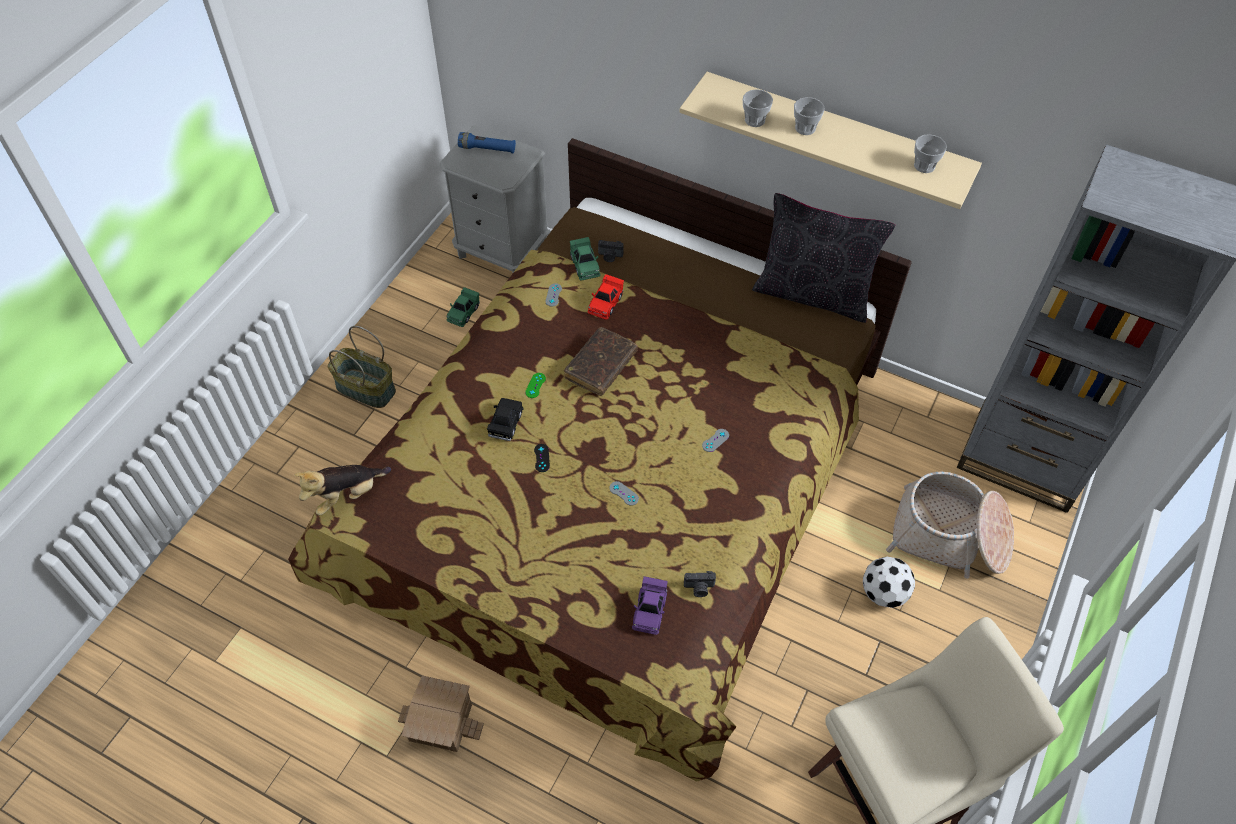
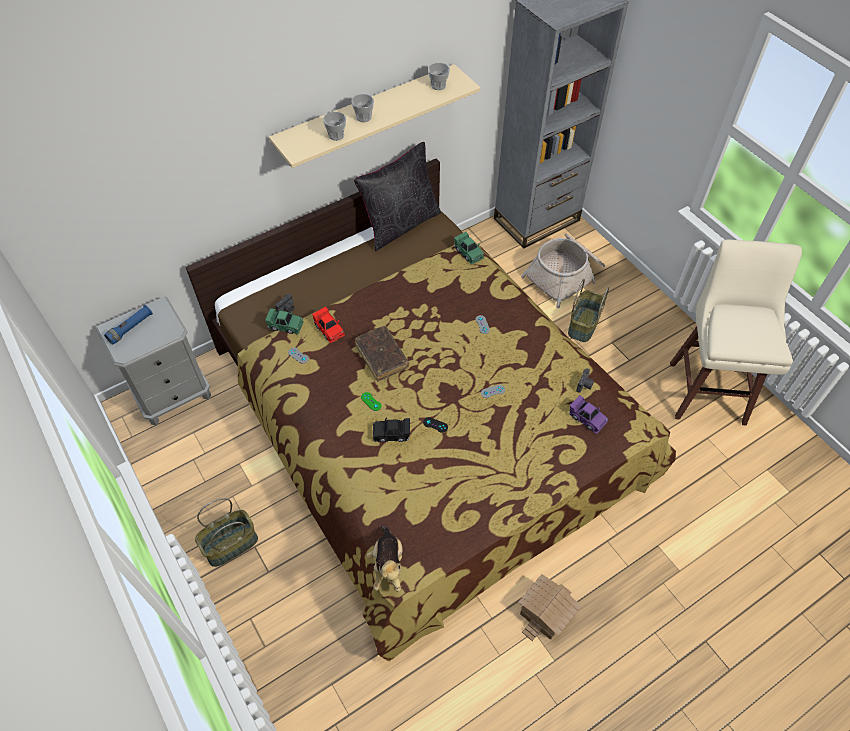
camera: 60 degrees left, 0 degrees up
(463, 312) = (211, 445): green toy car -> green toy car (468, 252)
(506, 423) = (391, 433): black toy car -> black toy car turned 45 degrees counterclockwise
(884, 592) = (583, 324): football -> basket

